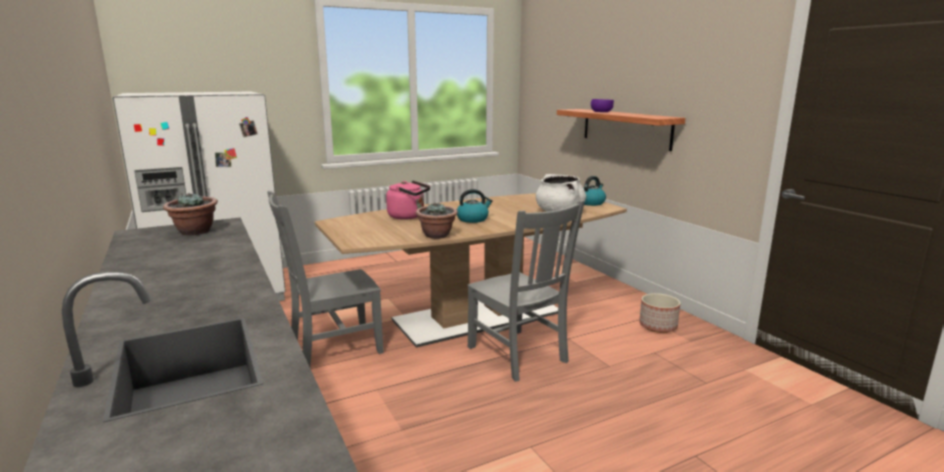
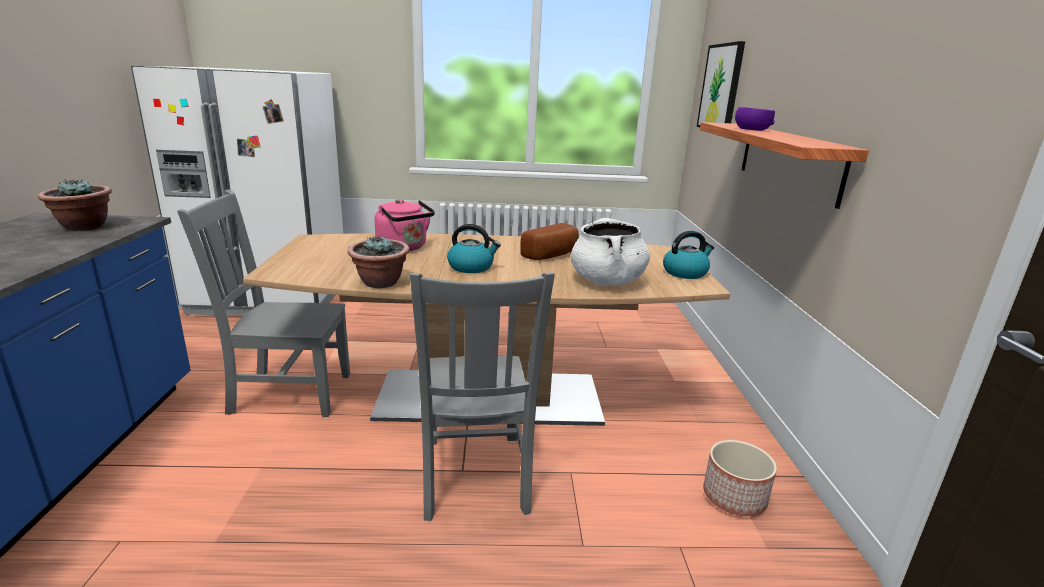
camera: 25 degrees right, 5 degrees up
(506, 206) = (553, 255): none -> bread
(550, 86) = (721, 88): none -> picture

